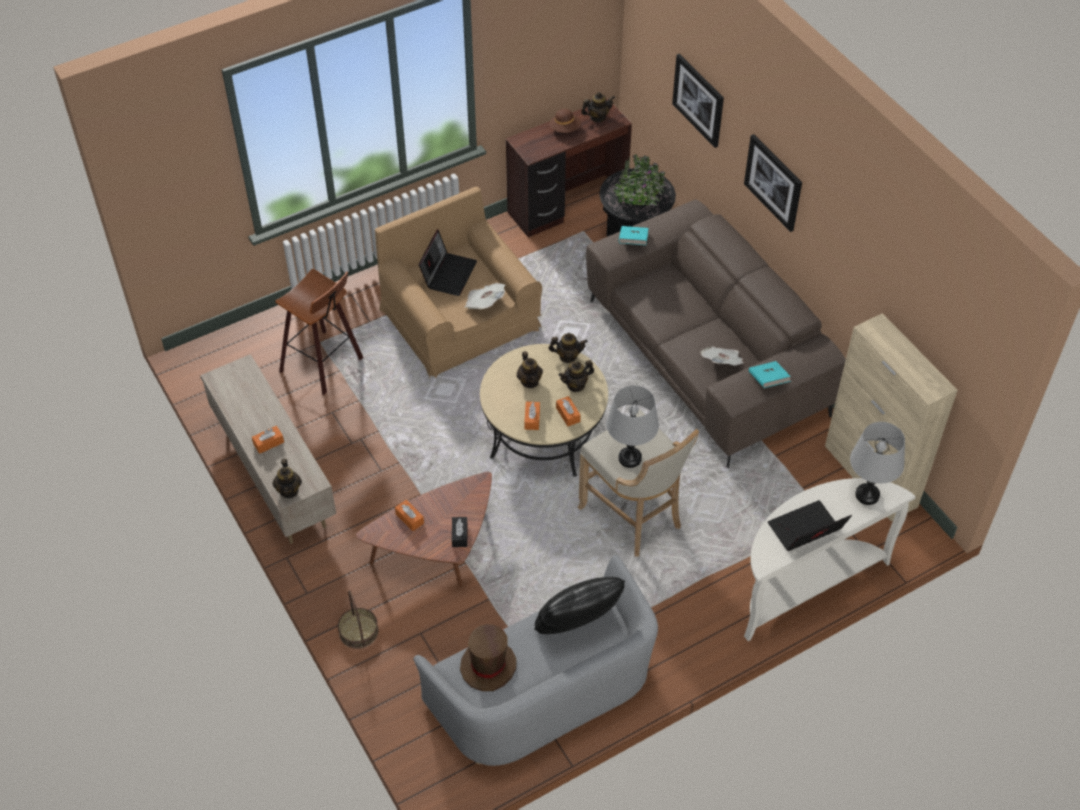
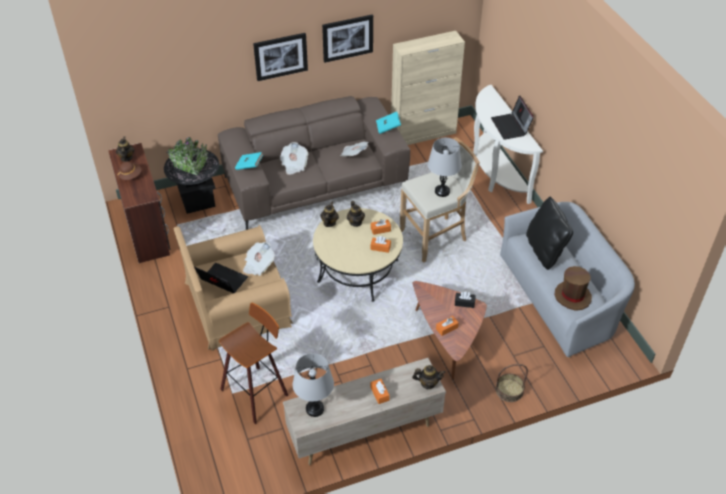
camera: 80 degrees left, 5 degrees down
(529, 381) = (346, 244): teapot -> none
(678, 300) = (294, 165): none -> newspaper
(699, 100) = (193, 70): picture -> picture (347, 38)
(867, 495) = (488, 100): grey table lamp -> grey table lamp (315, 409)

